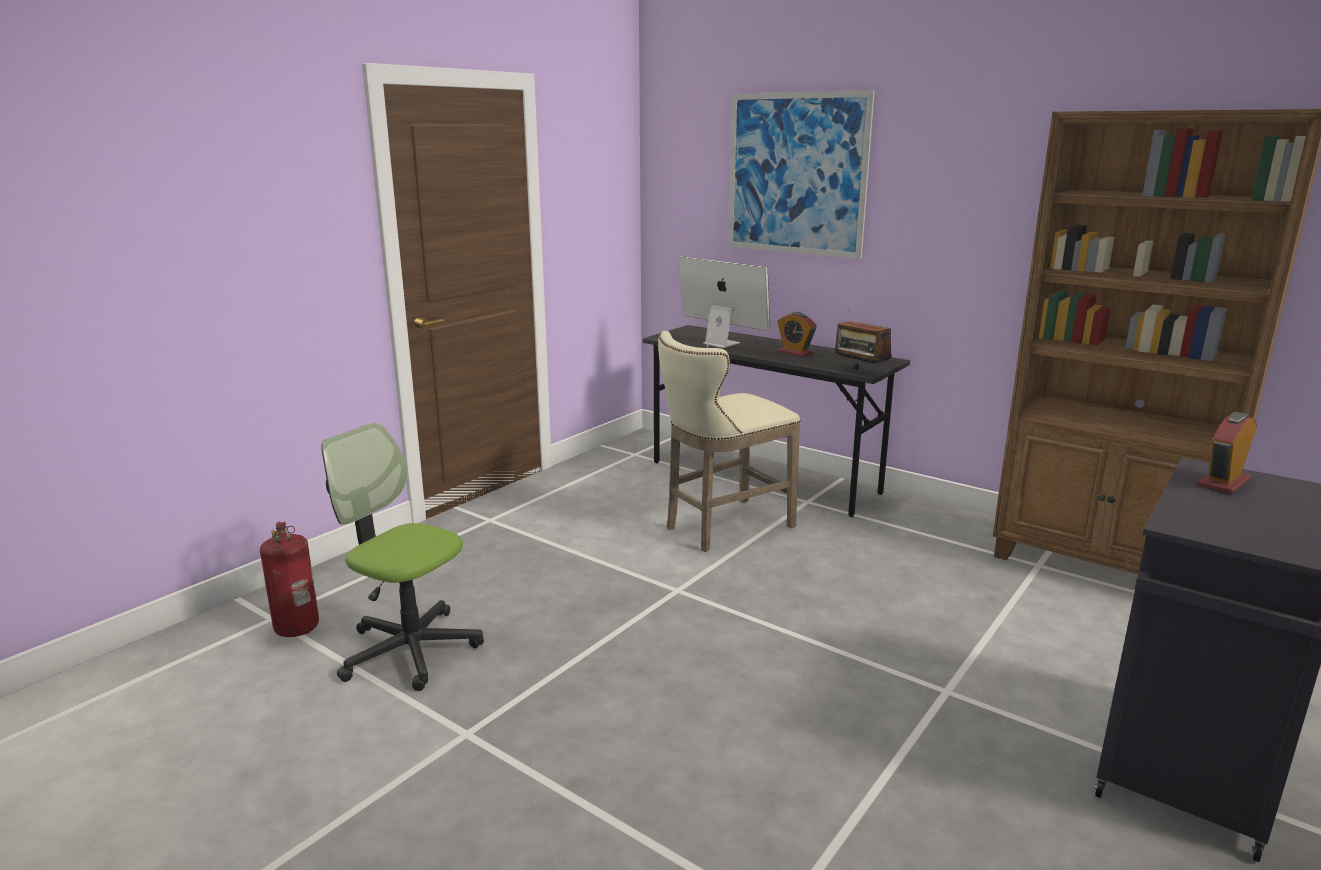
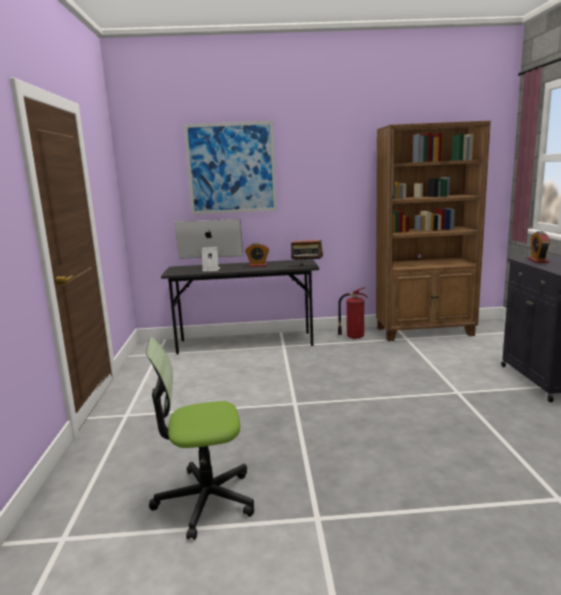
camera: 40 degrees left, 5 degrees down
(297, 627) = (96, 532): fire extinguisher -> fire extinguisher (354, 336)
(722, 527) = (265, 370): beige stool -> none

